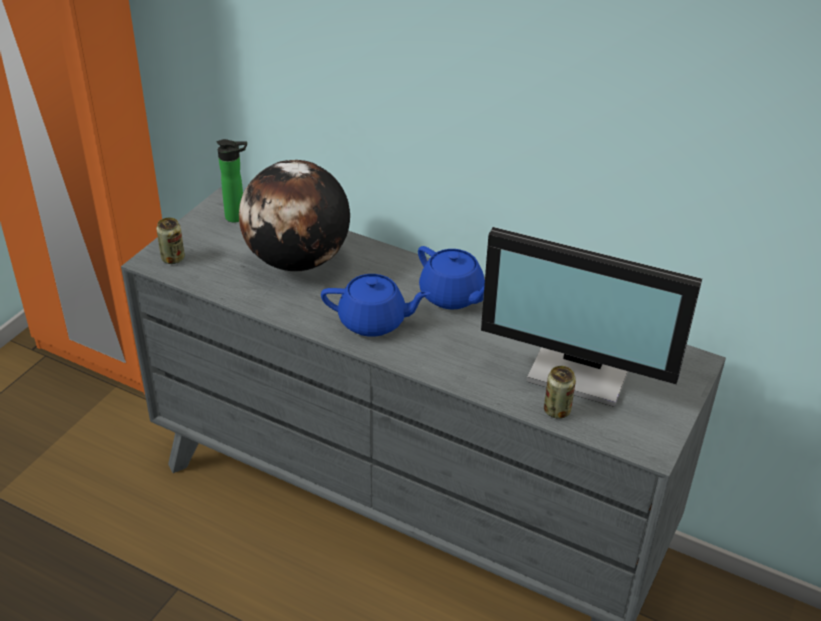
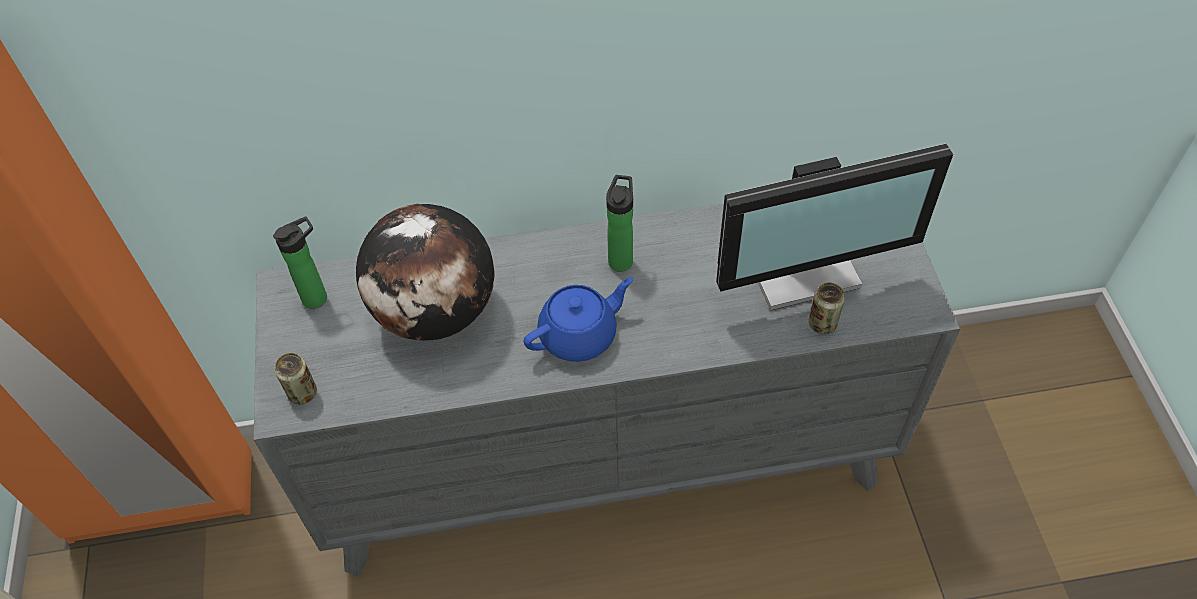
camera: 35 degrees left, 15 degrees up
(452, 296) = (621, 258): blue teapot -> bottle

